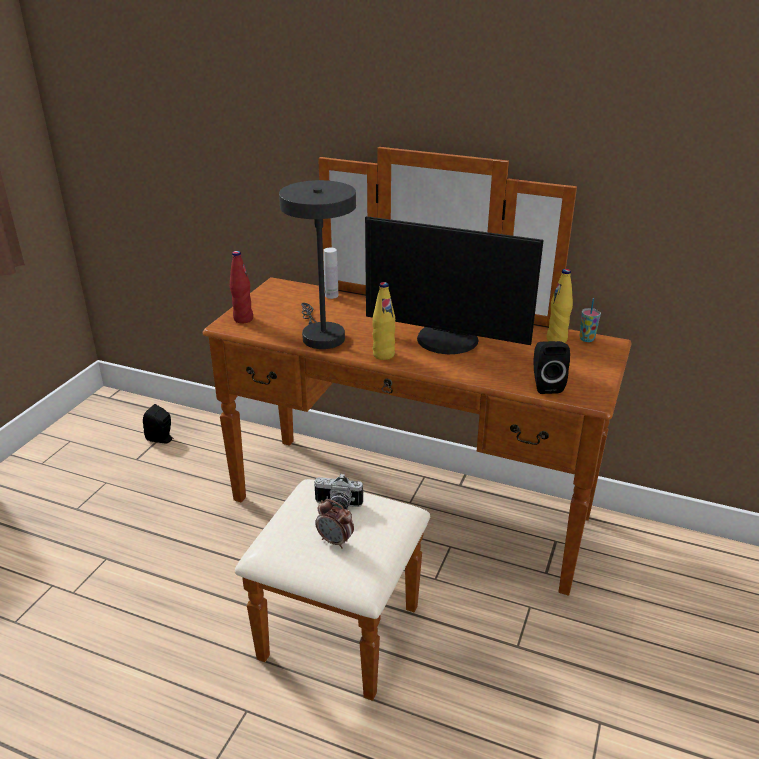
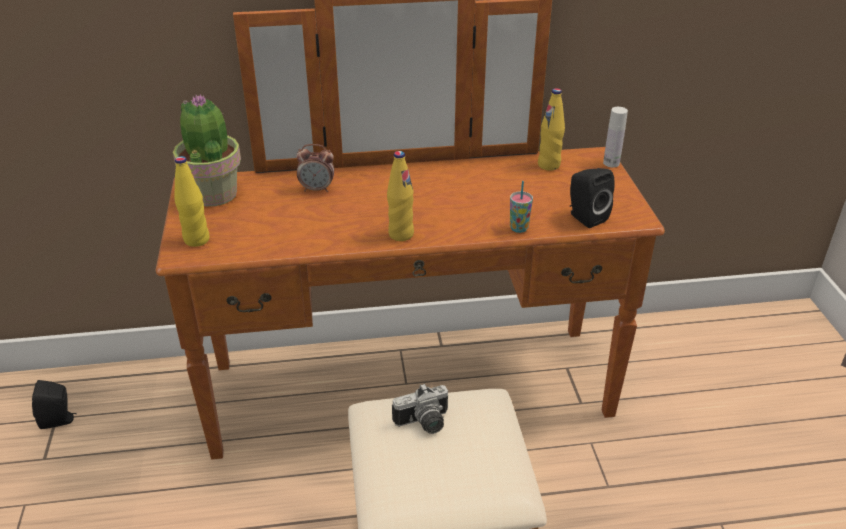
camera: 30 degrees left, 5 degrees up
(243, 319) = (196, 240): red bottle -> yellow bottle
(283, 294) = (214, 193): none -> potted plant
(320, 335) = (309, 232): grey table lamp -> none
(331, 295) = (273, 180): white bottle -> white bottle (611, 163)
(335, 541) = (454, 462): alarm clock -> alarm clock (317, 189)
(446, 341) = (449, 198): monitor -> none
(586, 339) = (574, 157): cup -> cup (518, 228)

